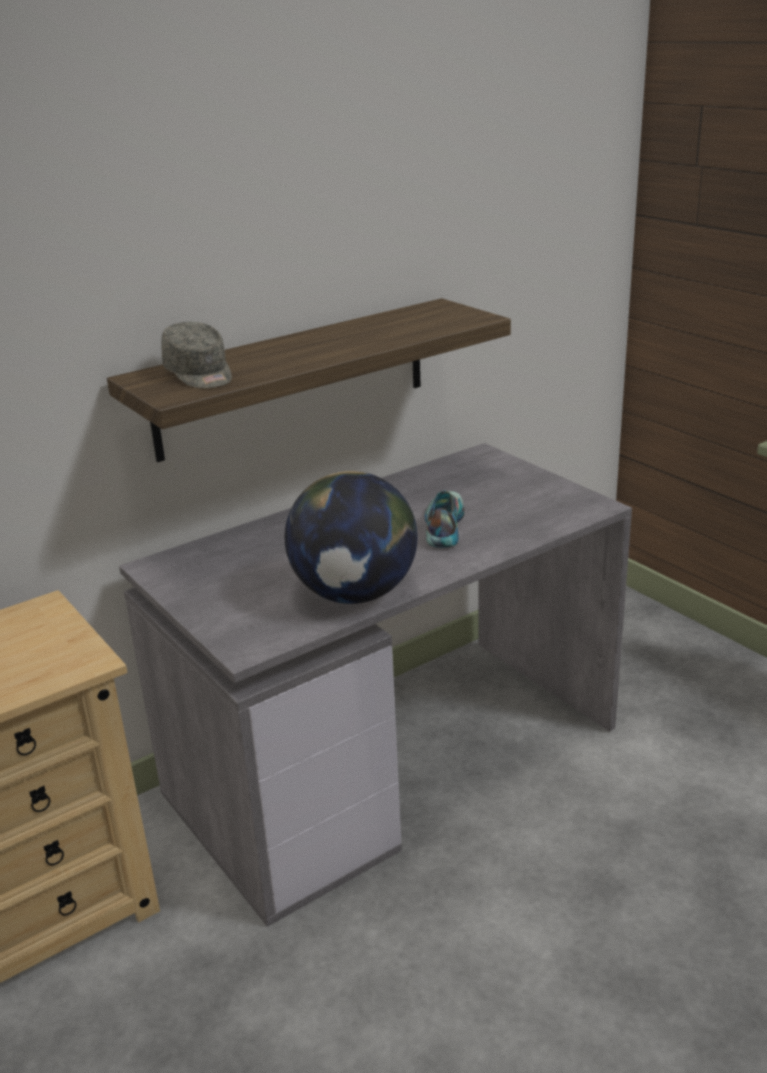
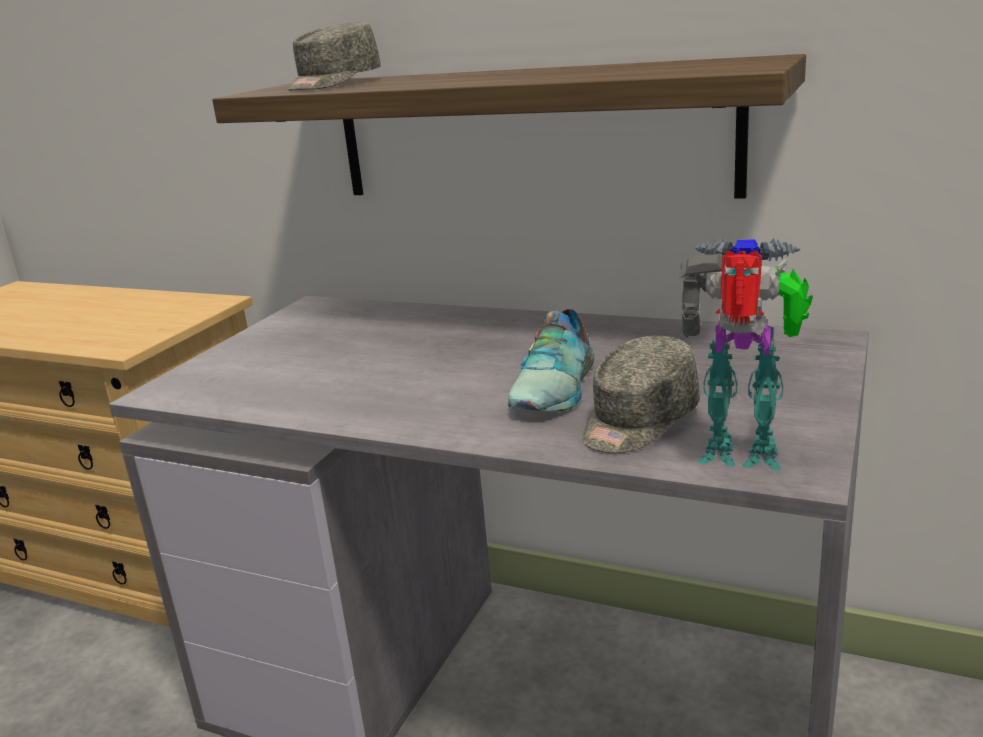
camera: 60 degrees right, 5 degrees down
(355, 594) = (320, 400): globe -> none
(442, 526) = (558, 388): shoe -> shoe turned 135 degrees clockwise
(510, 520) = (638, 422): none -> grey cap
(573, 510) = (744, 456): none -> toy robot

